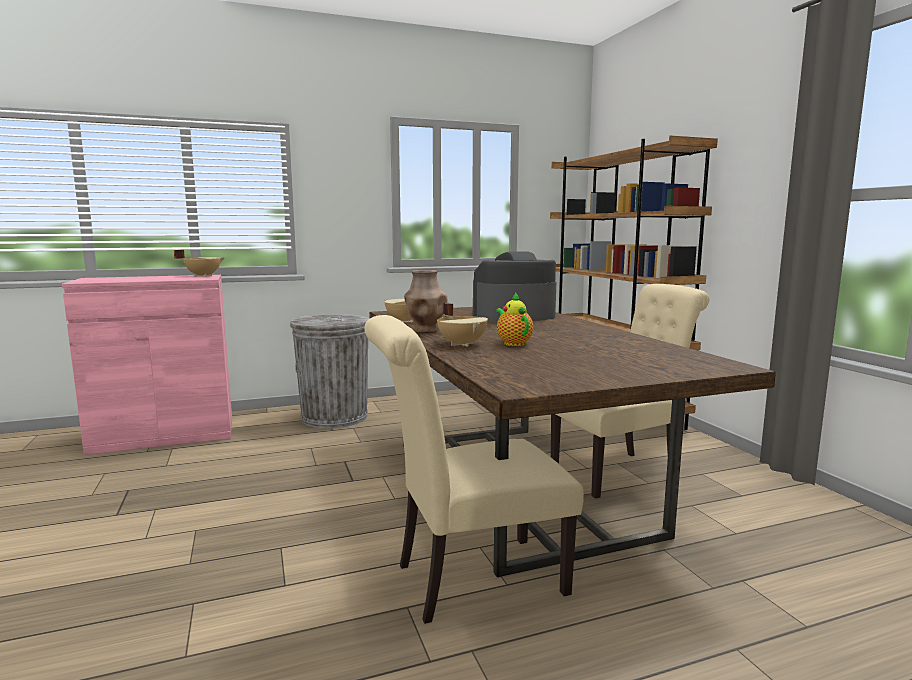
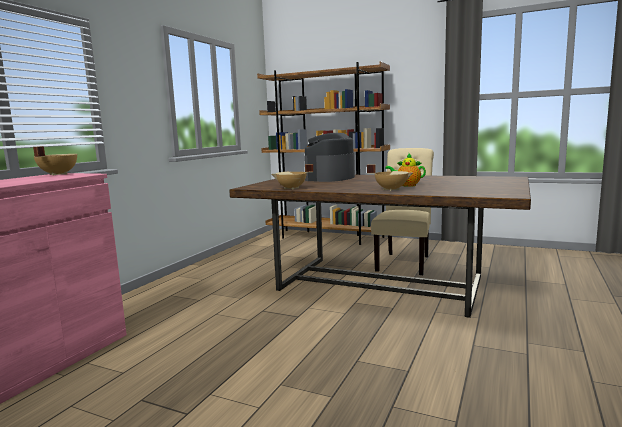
camera: 45 degrees left, 0 degrees up
(334, 417) = (177, 293): grey trash can -> none
(425, 331) = (335, 189): brown vase -> none
(469, 580) = (464, 323): beige chair -> none

